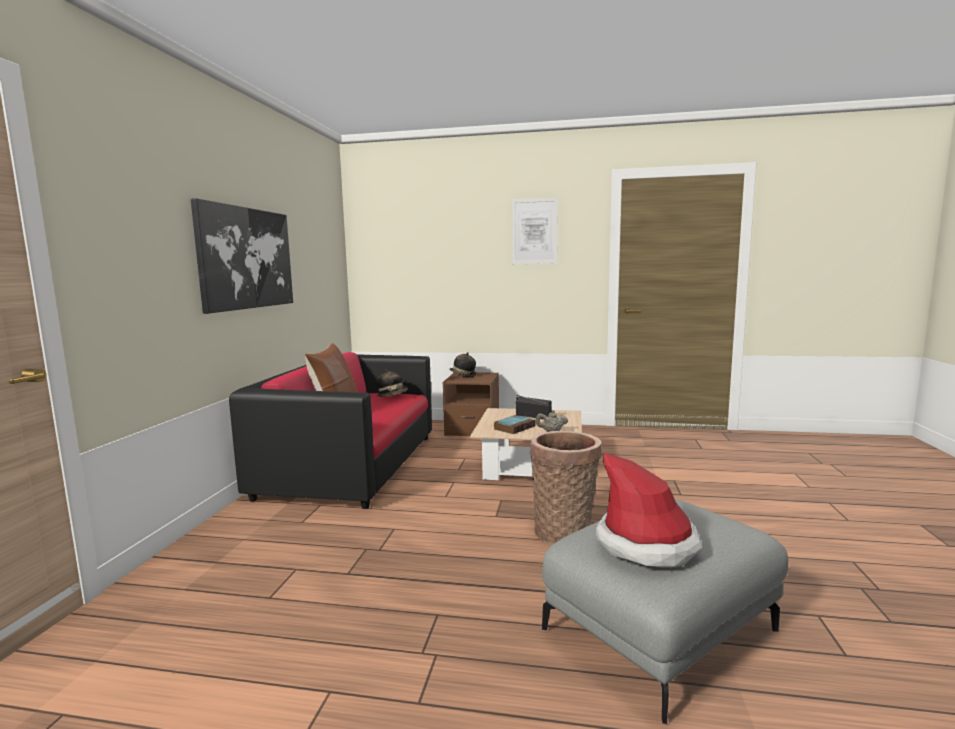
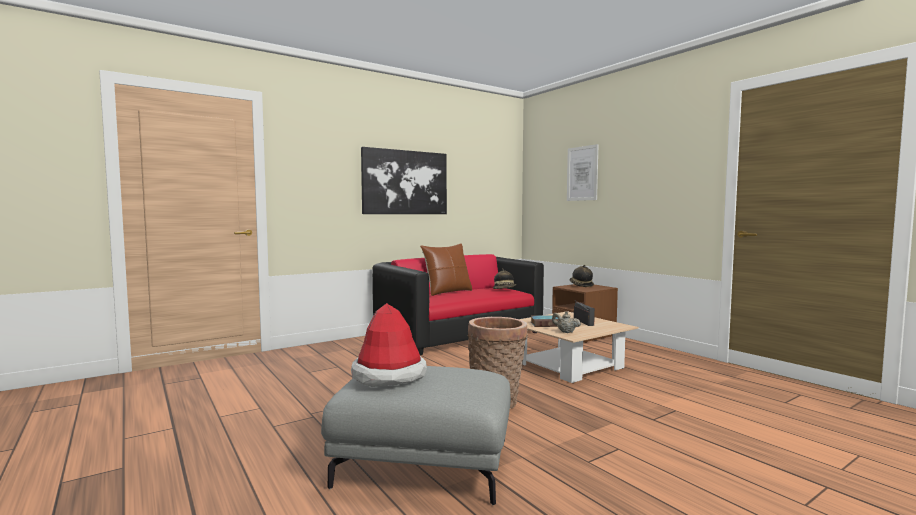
camera: 45 degrees right, 5 degrees down
(534, 231) = (654, 154): picture -> picture (582, 173)

